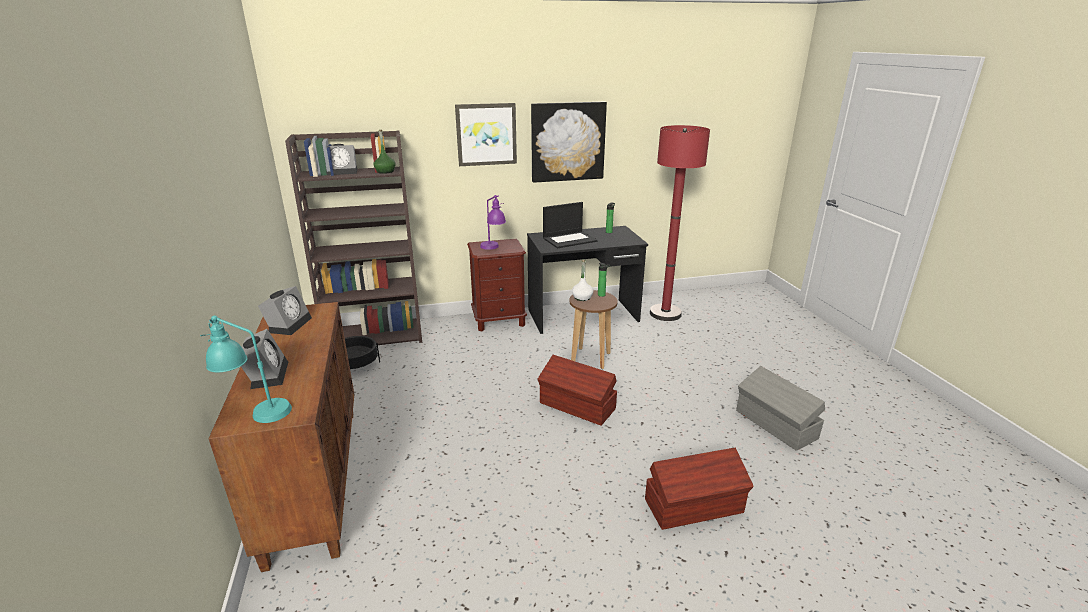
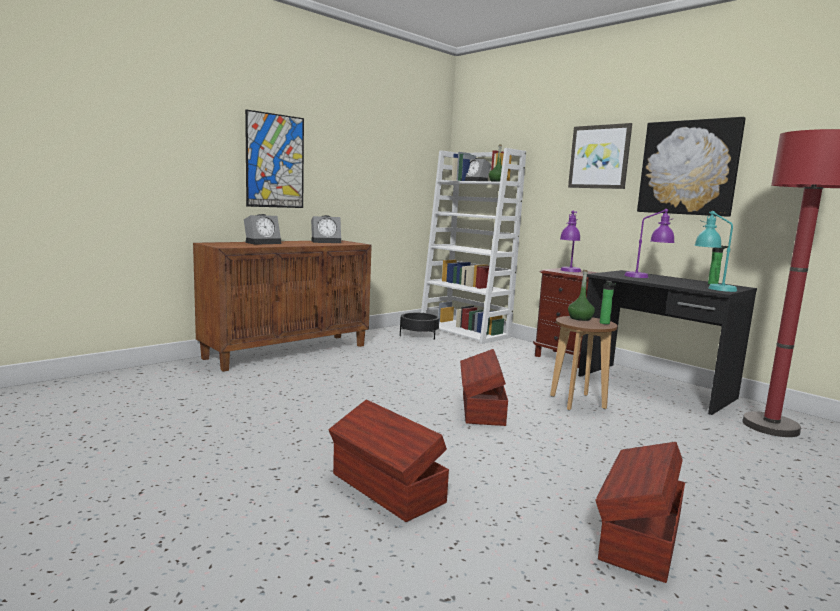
camera: 60 degrees right, 15 degrees down
(206, 248) = (275, 161): none -> picture
(256, 412) = (222, 244): turquoise table lamp -> turquoise table lamp (711, 287)
(375, 335) = (465, 331): brown bookcase -> white bookcase
(570, 239) = (647, 277): laptop -> purple table lamp
(582, 297) = (580, 318): white bottle -> green bottle
(775, 425) = (639, 536): grey storage box -> brown storage box

